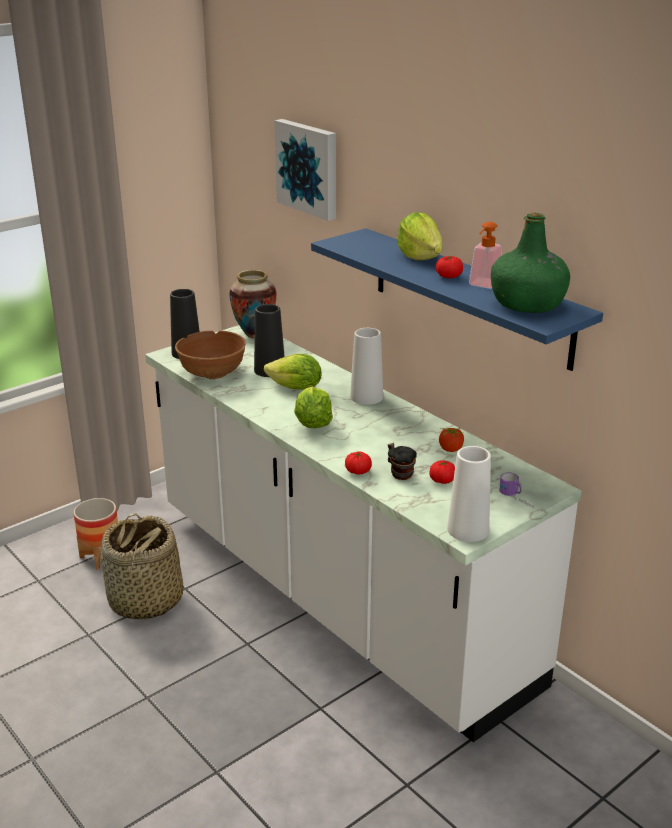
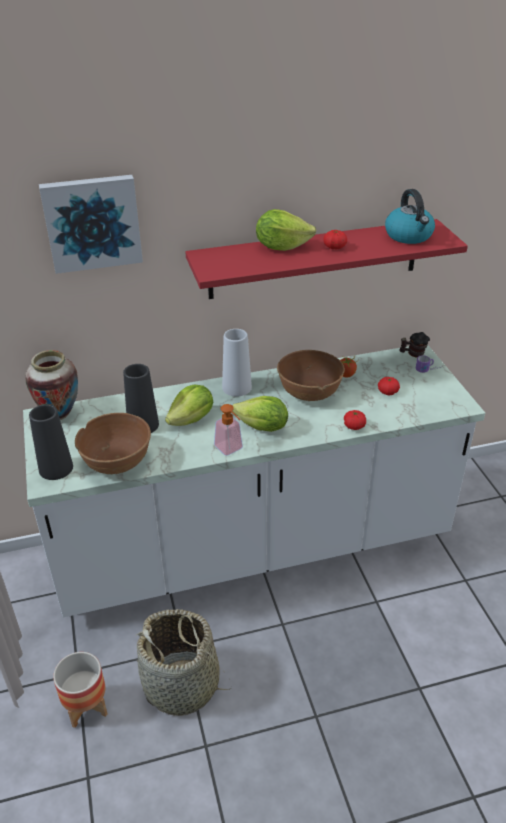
camera: 65 degrees left, 10 degrees up
(396, 435) = (309, 392): none -> brown bowl
(399, 473) = (367, 407): mug -> mug (413, 354)
(468, 529) = (456, 402): white vase -> none
(469, 296) = (314, 259): blue shelf -> red shelf
(483, 285) = (362, 241): soap dispenser -> soap dispenser (231, 450)
(528, 304) = (409, 236): green bottle -> kettle

